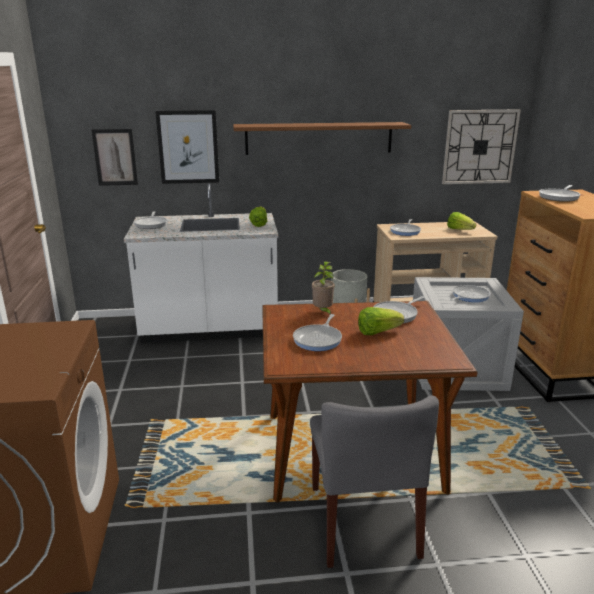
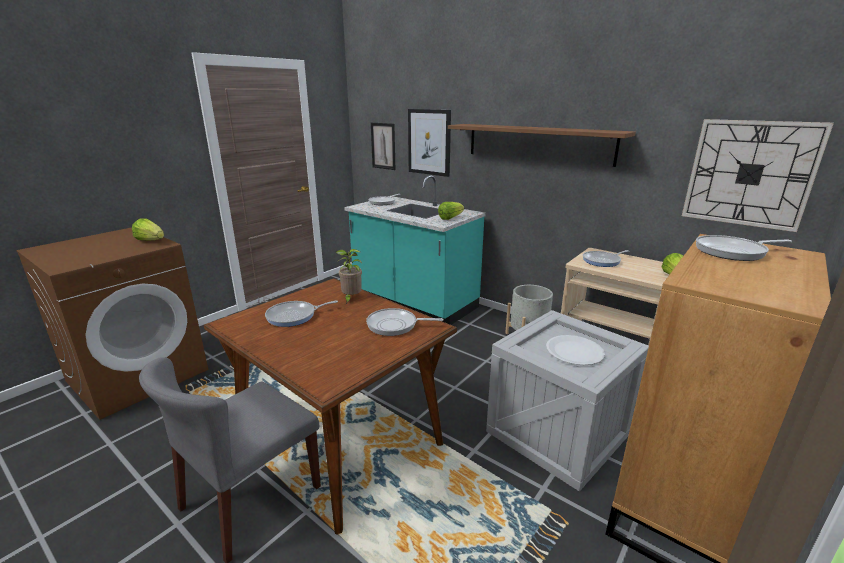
camera: 45 degrees right, 0 degrees up
(210, 329) = (414, 302): white counter -> turquoise counter
(377, 332) = (343, 331): lettuce -> lettuce (151, 241)
(469, 296) = (574, 351): frying pan -> white plate

